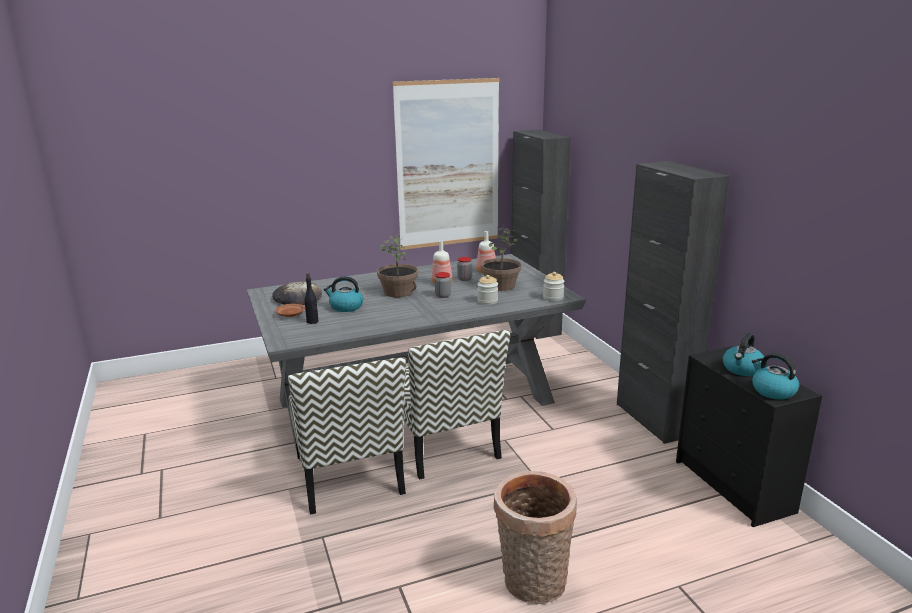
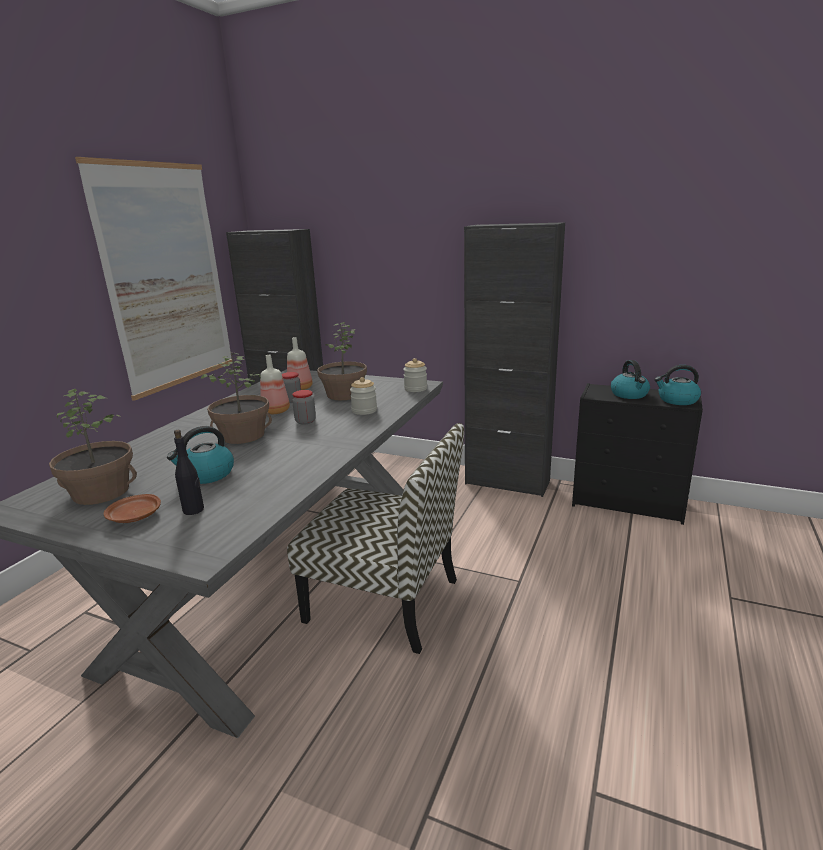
camera: 45 degrees left, 0 degrees up
(297, 298) = (100, 492): bread -> potted plant
(350, 475) = (337, 707): chair -> none
(532, 584) = (670, 679): basket -> none

